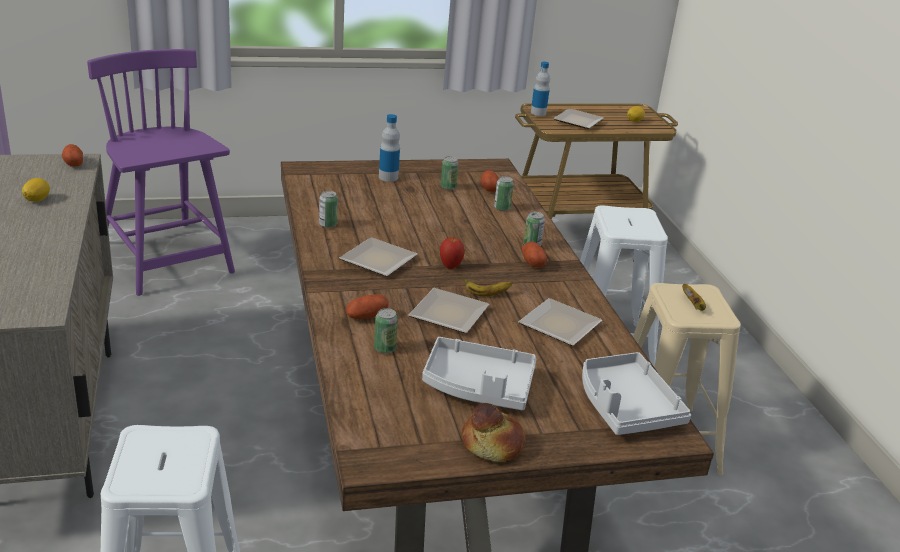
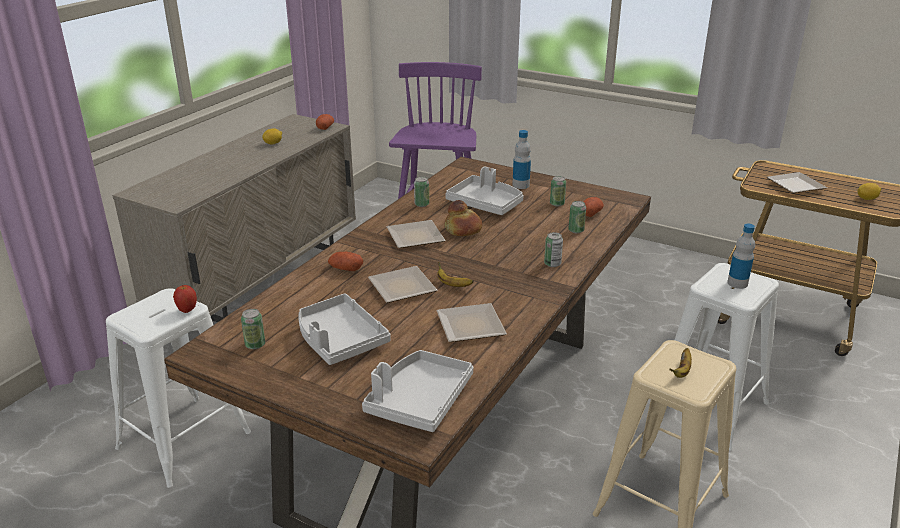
camera: 45 degrees right, 0 degrees up
(384, 348) = (323, 292): can -> can (255, 345)
(387, 206) = (486, 204): none -> grey tray
(450, 266) = (460, 257): apple -> apple (187, 310)
(492, 445) = (282, 379): bread -> bread (462, 230)
(532, 262) = (530, 276): potato -> none
(538, 113) = (763, 170): bottle -> bottle (737, 283)

